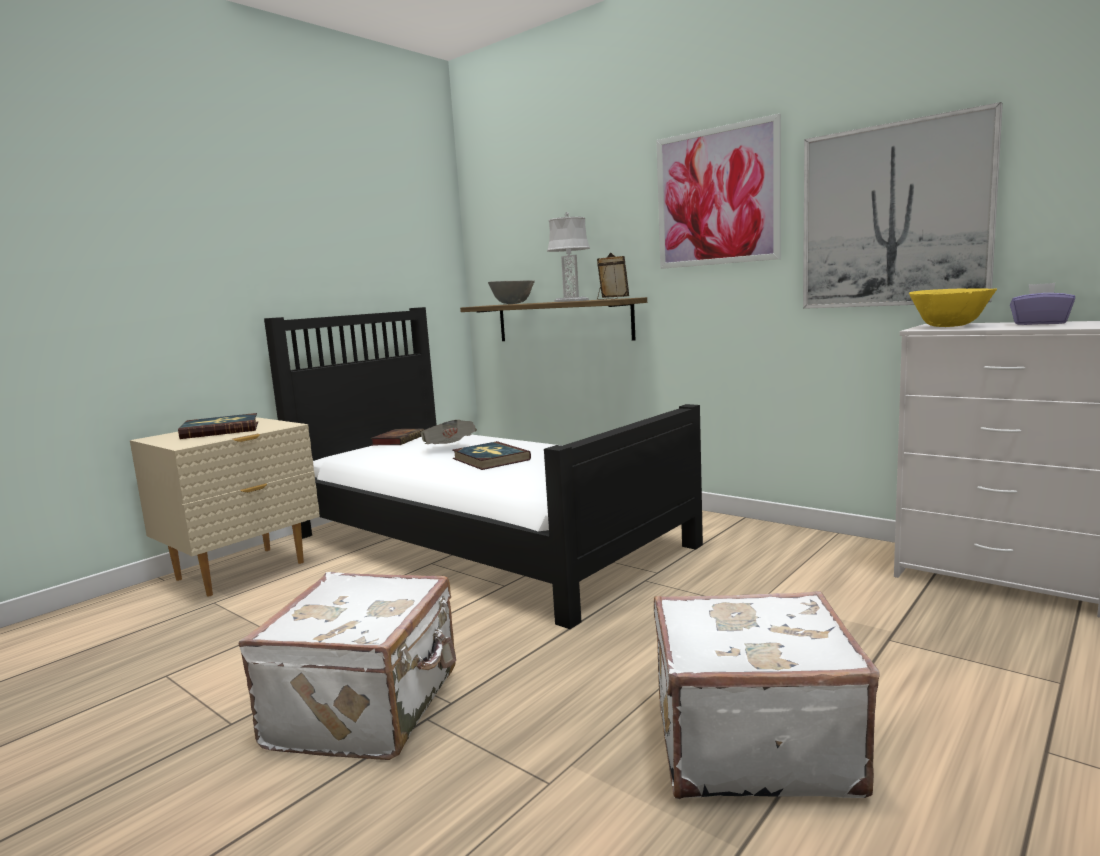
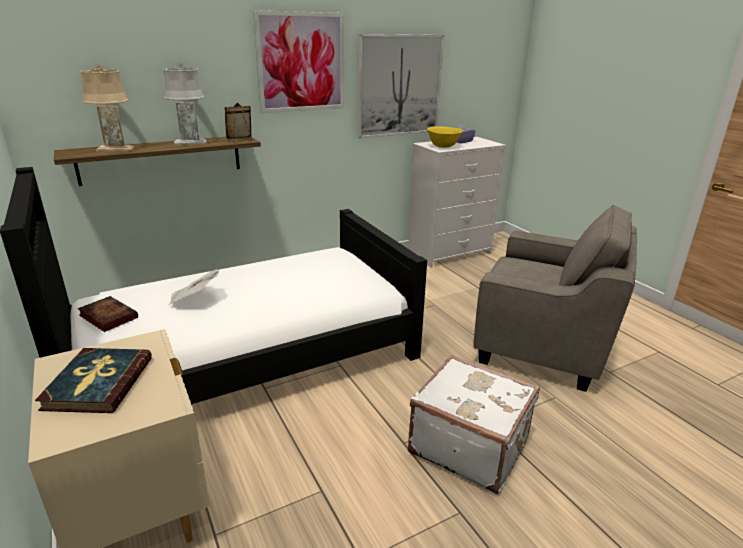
camera: 70 degrees left, 15 degrees up
(490, 459) = (262, 291): book -> none
(512, 304) = (115, 149): grey bowl -> beige table lamp
(750, 743) = (543, 344): white suitcase -> grey armchair

